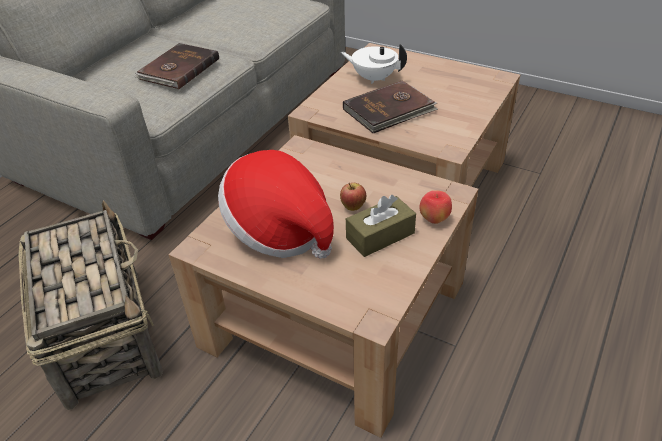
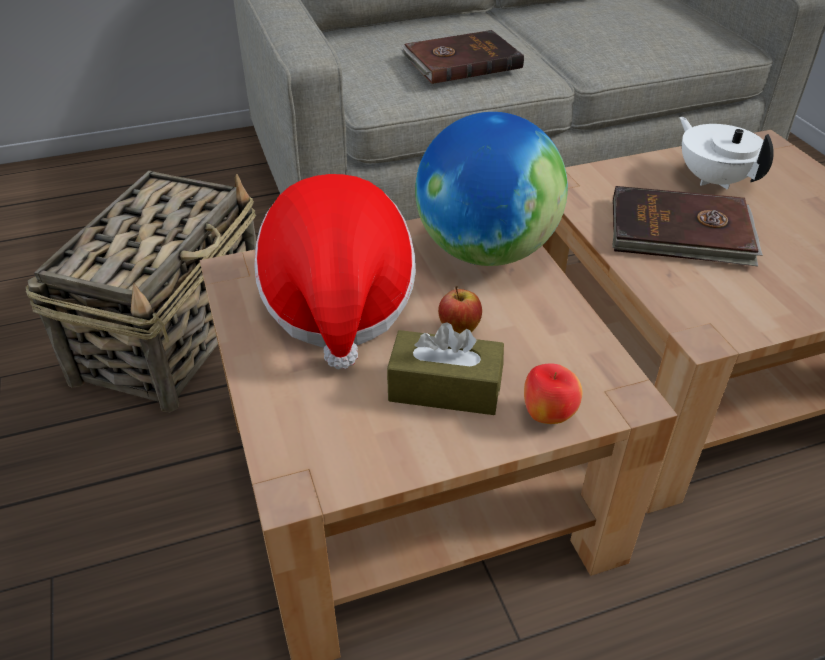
camera: 40 degrees right, 0 degrees up
(316, 164) = (485, 251): none -> globe

